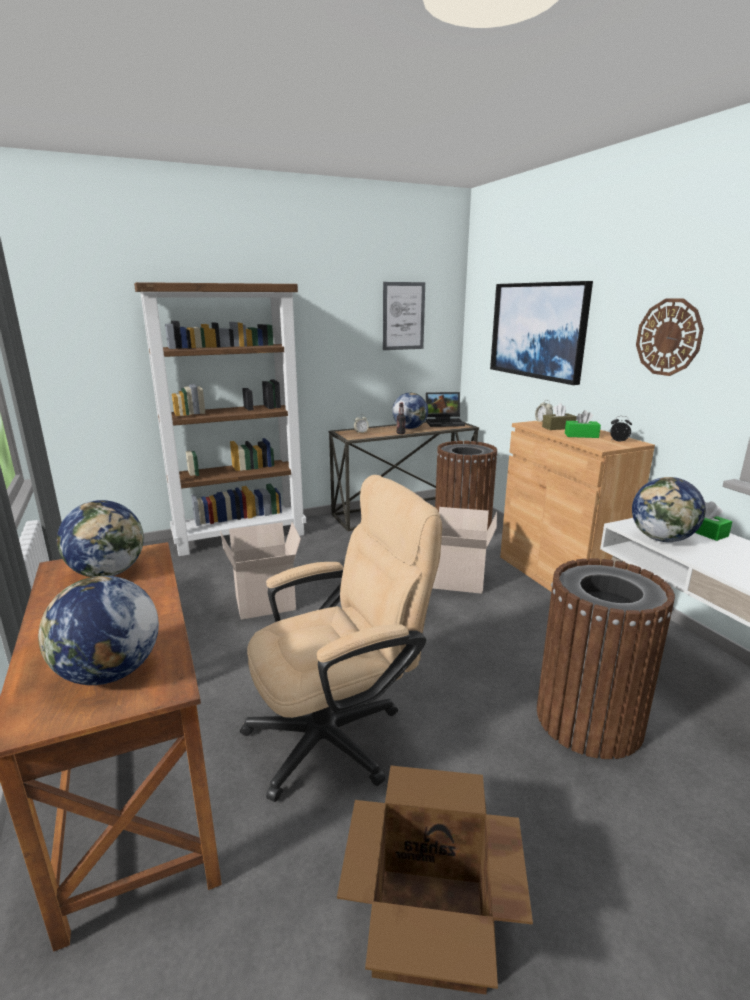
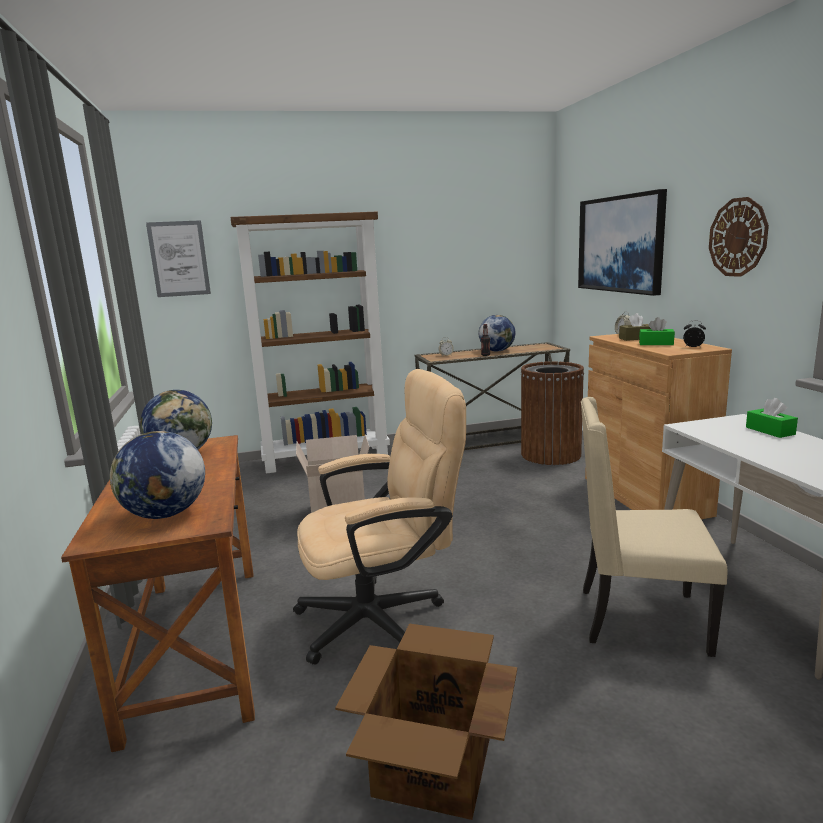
camera: 10 degrees right, 5 degrees down
(403, 316) = (489, 240): picture -> picture (179, 259)
(445, 422) = (536, 345): laptop -> none
(457, 581) = (533, 498): cardboard box -> none
(588, 719) = (638, 619): brown trash can -> beige chair
(662, 539) = (719, 436): globe -> none

